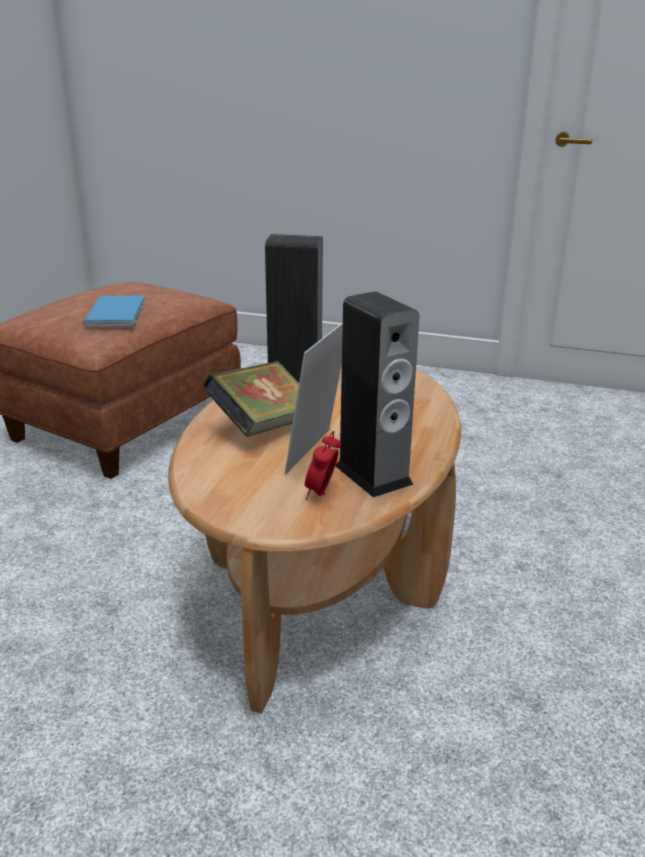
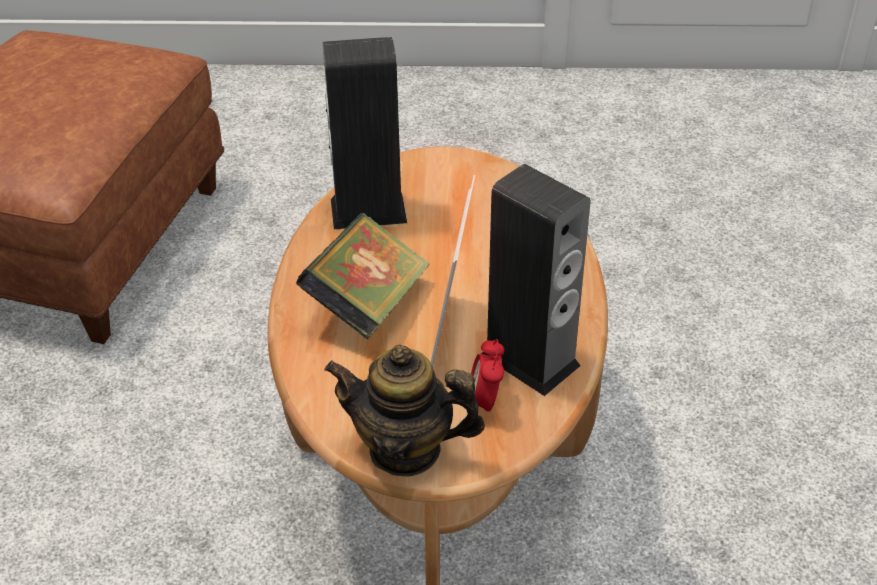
camera: 15 degrees left, 15 degrees up
(118, 312) = (58, 113): blue book -> none
(242, 510) = (405, 449): none -> teapot

